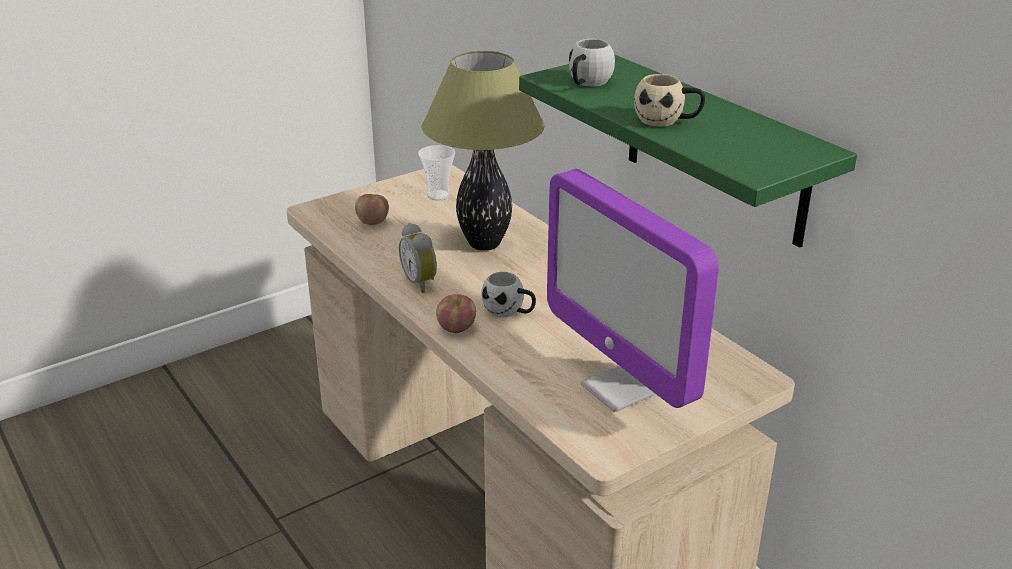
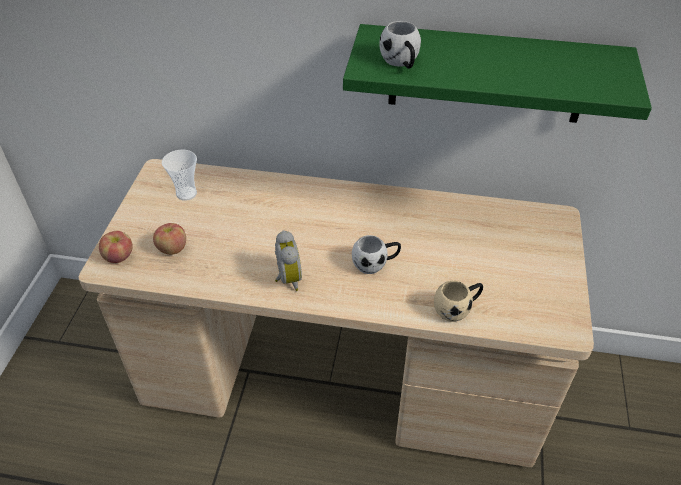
camera: 45 degrees left, 15 degrees up
(421, 282) = (287, 279): alarm clock -> alarm clock turned 120 degrees counterclockwise
(457, 328) = (364, 301): apple -> apple (119, 257)
(483, 244) = (280, 218): table lamp -> none
(621, 388) = (512, 276): monitor -> none
(667, 121) = (509, 73): beige mug -> beige mug (457, 308)

